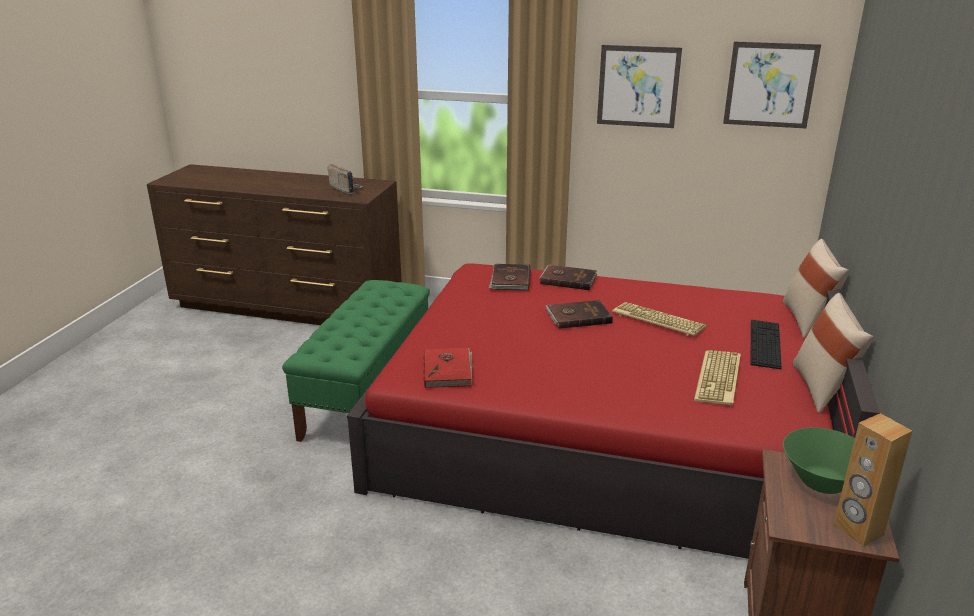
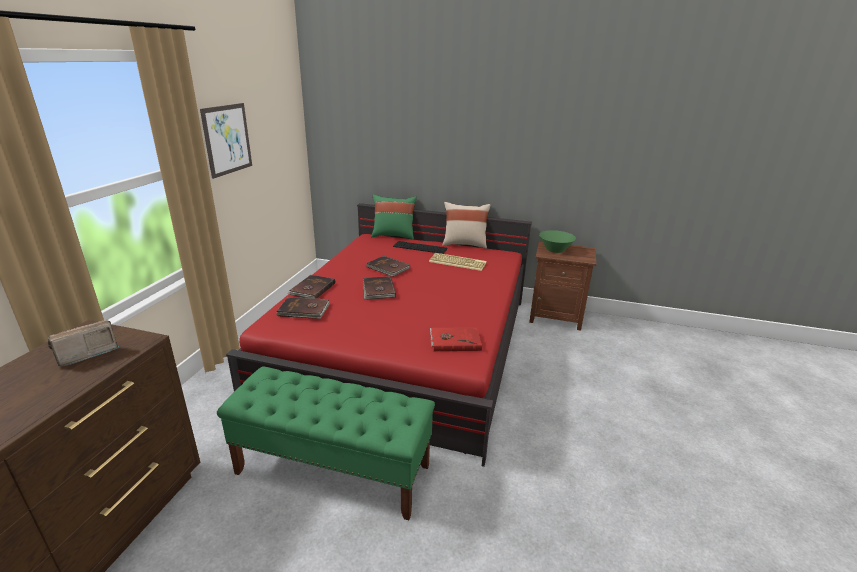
camera: 90 degrees left, 0 degrees up
(656, 320) = (388, 268): keyboard -> brown book
(770, 85) = (281, 121): picture -> none
(807, 320) = (393, 235): beige pillow -> green pillow
(857, 530) = (583, 250): brown speaker -> none

